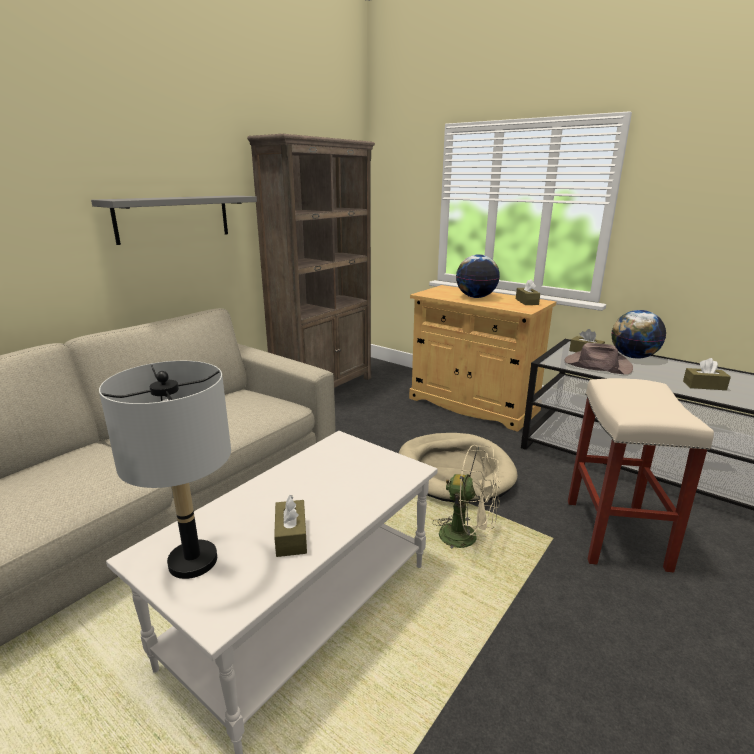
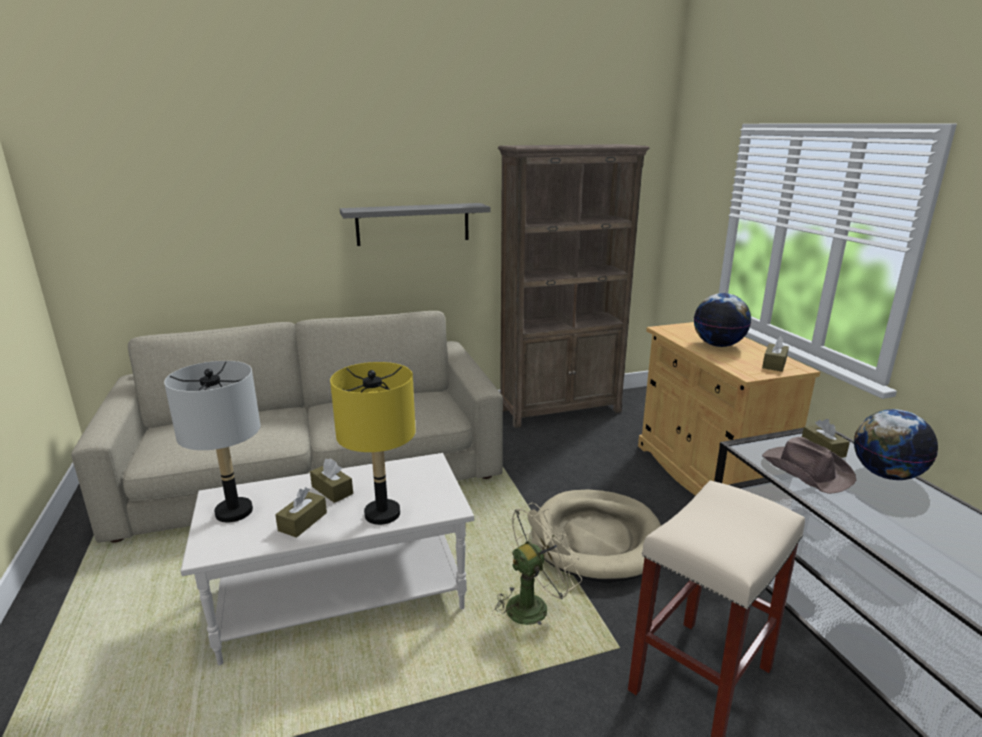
camera: 35 degrees right, 0 degrees up
(360, 497) = (382, 514): none -> yellow table lamp
(467, 537) = (534, 605): beige fan -> beige fan turned 90 degrees counterclockwise
(704, 385) = (927, 544): brown tissue box -> brown tissue box (332, 490)

